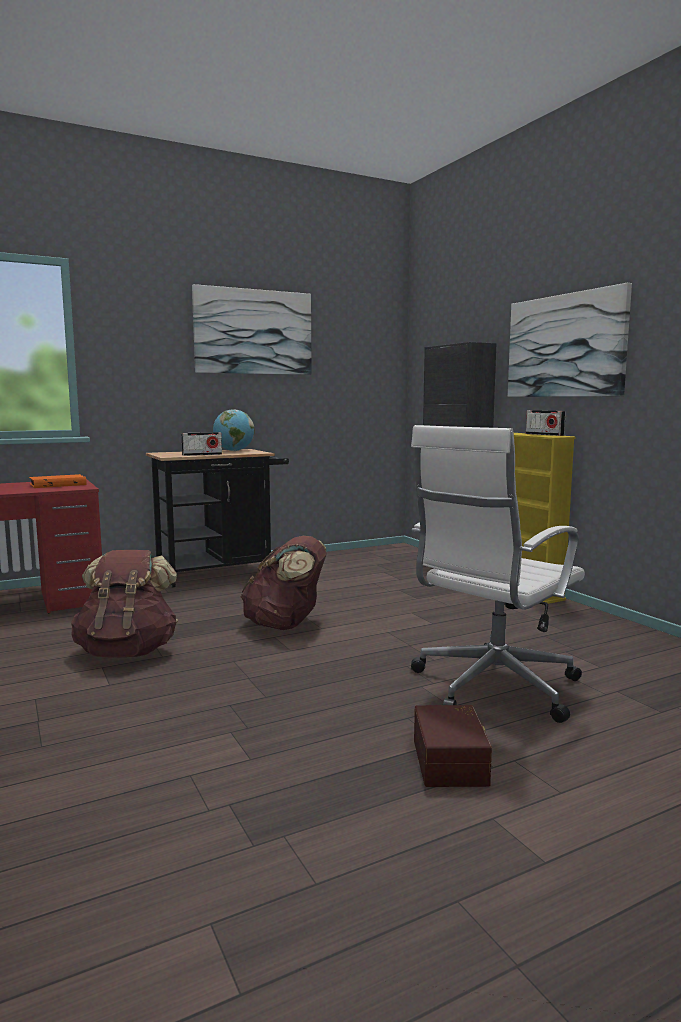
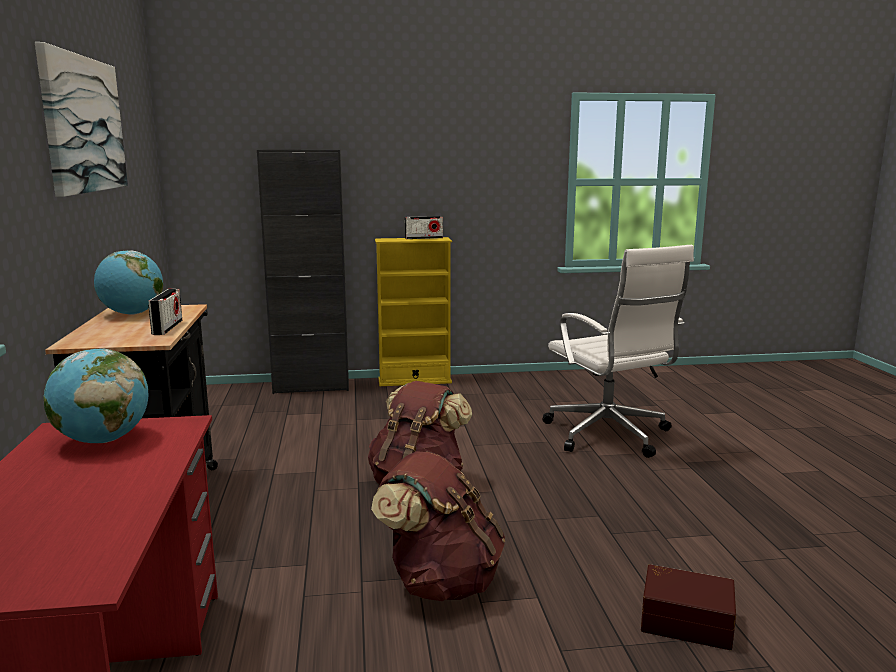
camera: 70 degrees left, 5 degrees up
(58, 484) = (103, 440): orange book -> globe
(452, 762) = (717, 469): brown storage box -> brown storage box (686, 620)
(565, 346) = (426, 158): picture -> none

